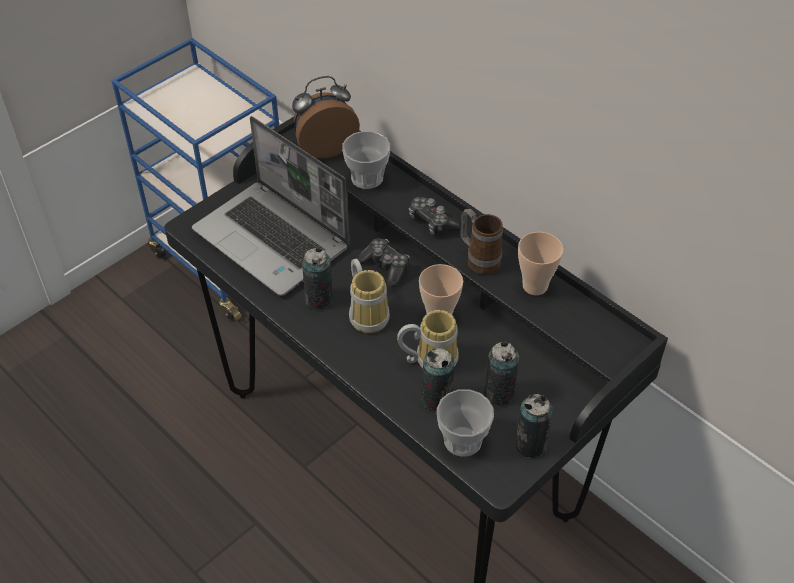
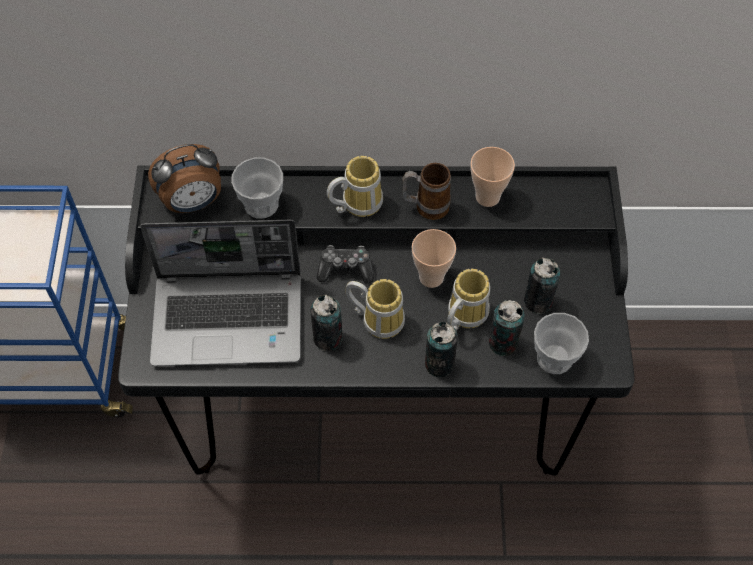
camera: 45 degrees left, 10 degrees up
(325, 147) = (193, 203): alarm clock -> alarm clock turned 135 degrees counterclockwise
(432, 222) = (356, 203): game controller -> mug
(530, 445) = (599, 321): can -> can (439, 364)

